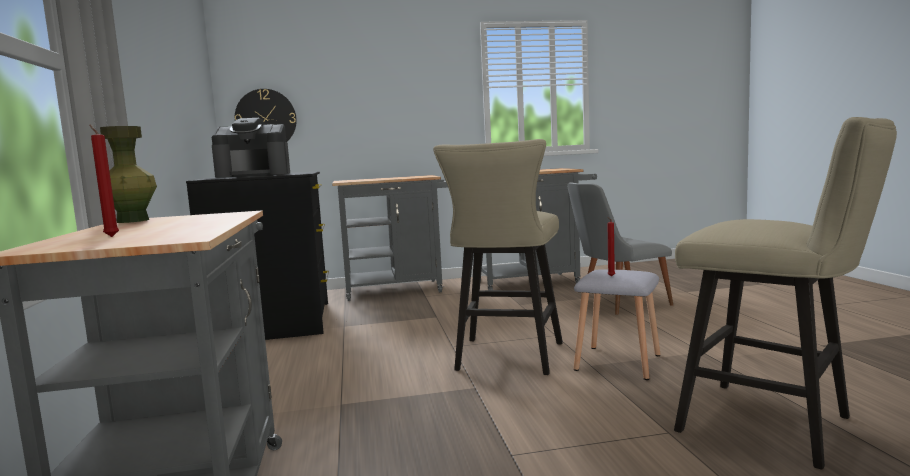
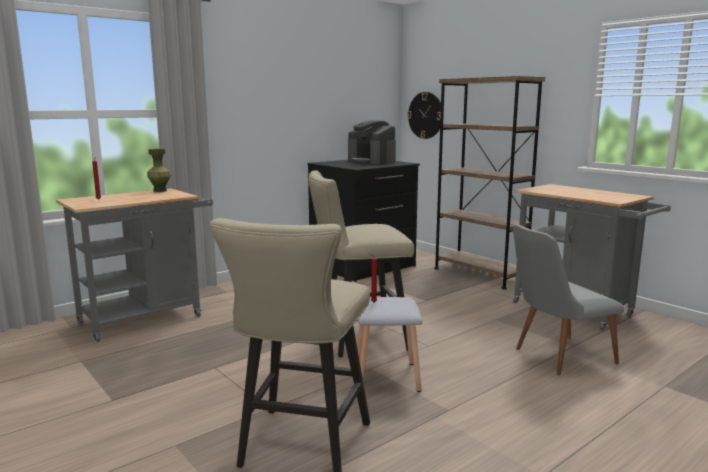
camera: 60 degrees right, 5 degrees up
(400, 289) = (479, 274): grey cart -> brown bookcase
(616, 304) = (556, 356): grey chair -> grey chair turned 60 degrees counterclockwise

